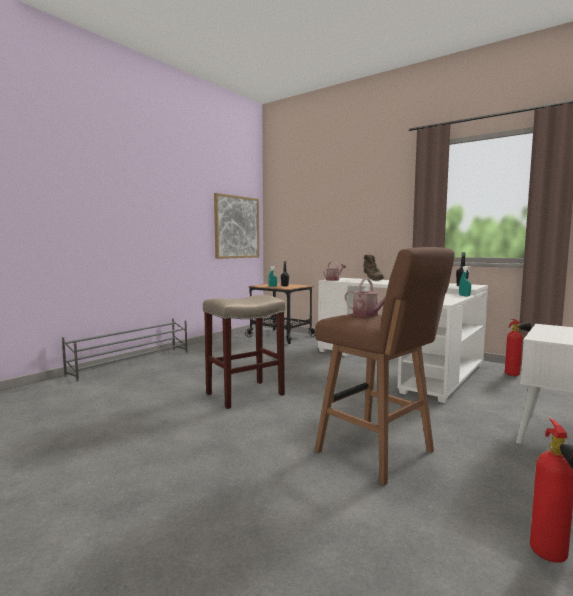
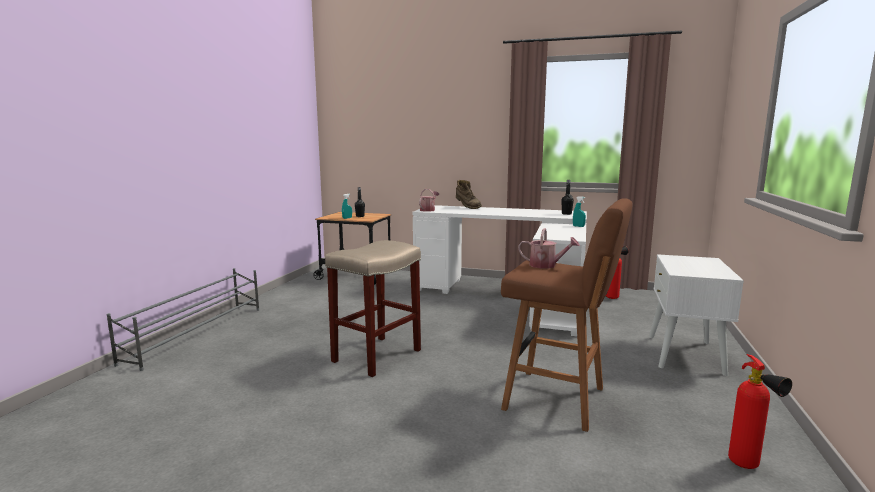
camera: 20 degrees left, 5 degrees up
(237, 227) = (293, 145): picture -> none

